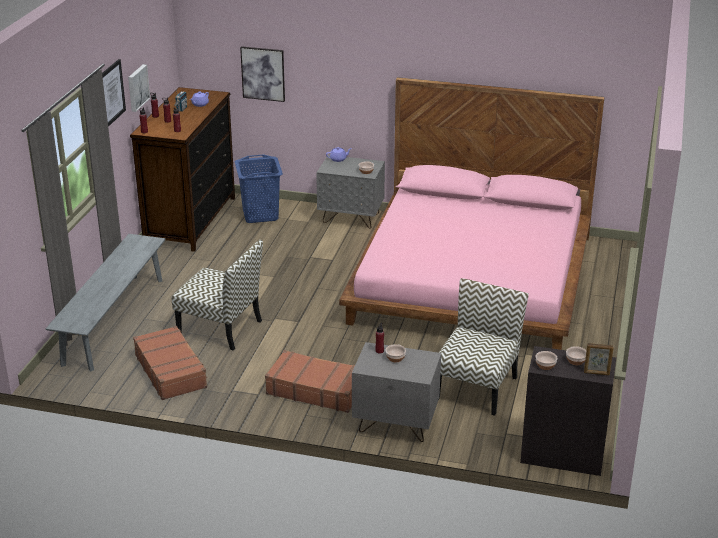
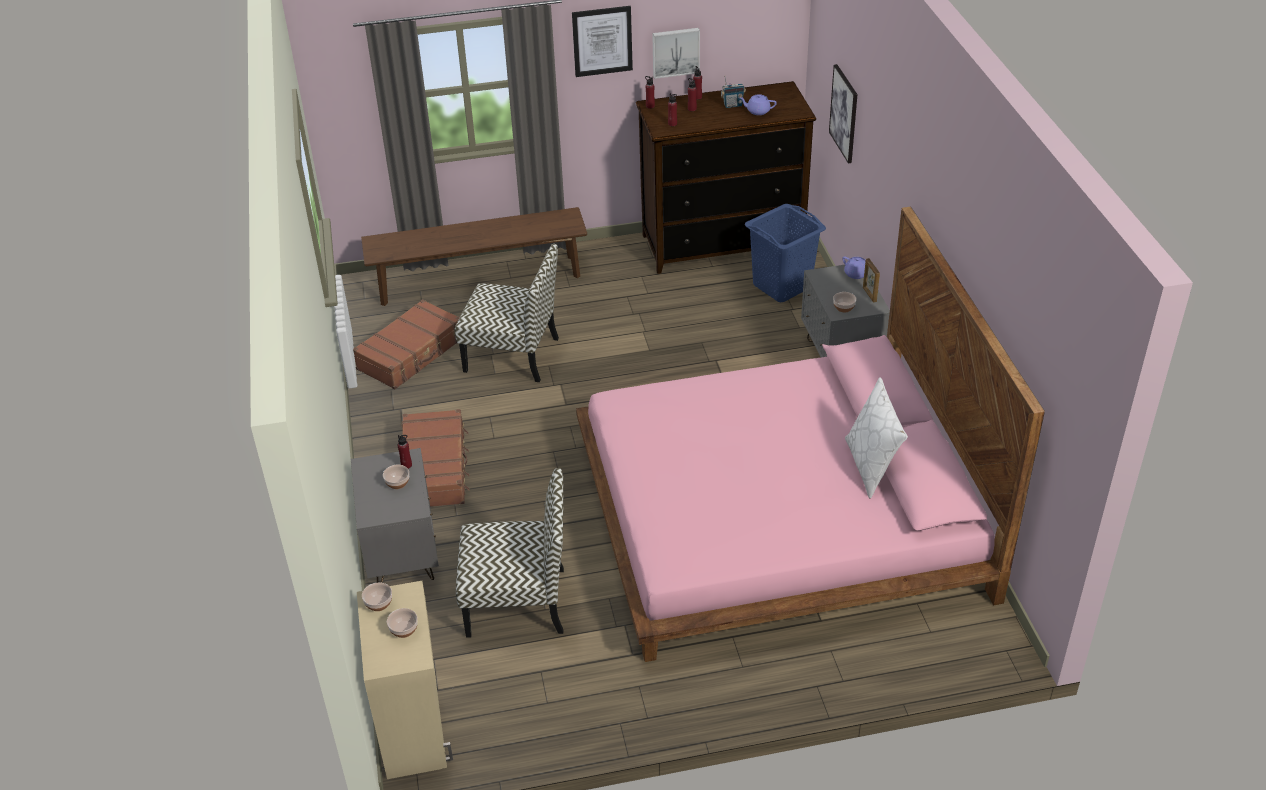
camera: 65 degrees right, 10 degrees up
(114, 321) = (479, 280): grey bench -> brown bench
(221, 328) = (513, 355): chair -> chair turned 75 degrees counterclockwise
(505, 208) = (871, 466): none -> white pillow
(562, 455) = (414, 727): black cabinet -> beige cabinet
(596, 373) = (382, 658): picture frame -> picture frame (869, 295)

